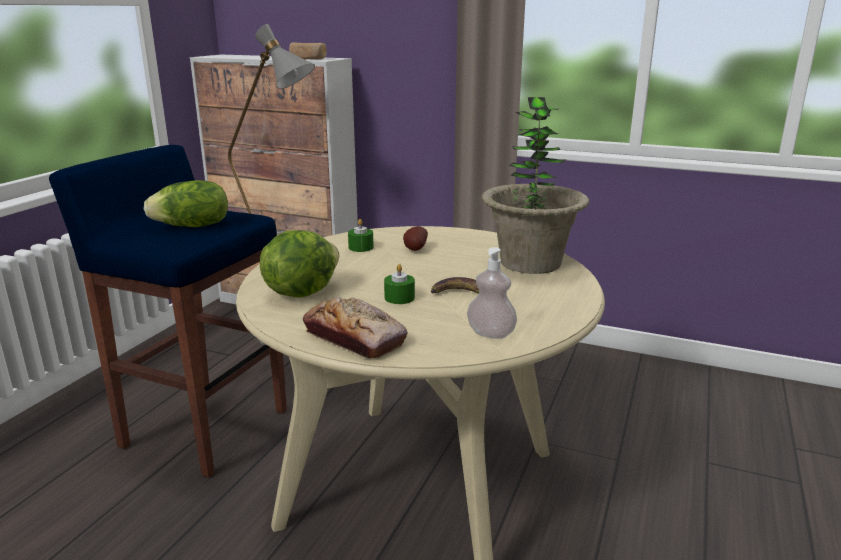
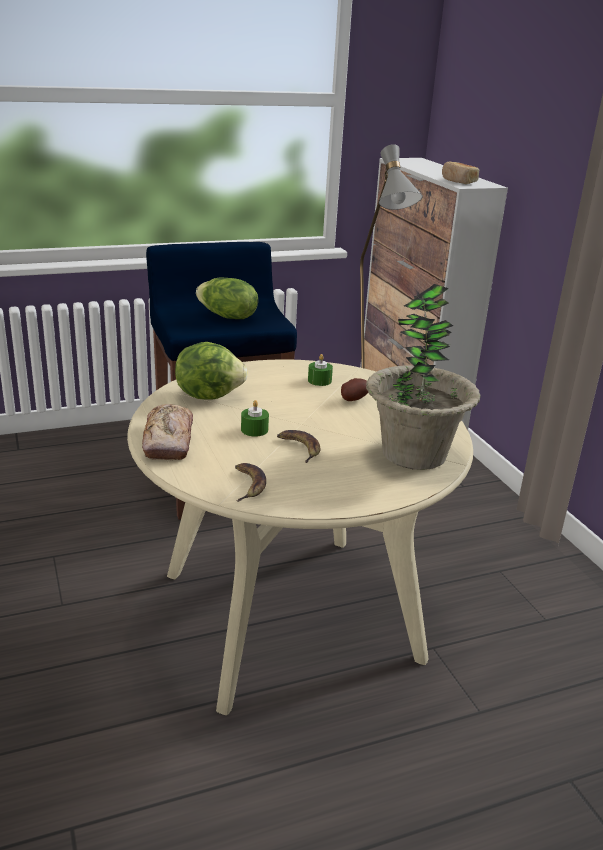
camera: 45 degrees right, 5 degrees up
(490, 333) = (248, 484): soap dispenser -> banana

